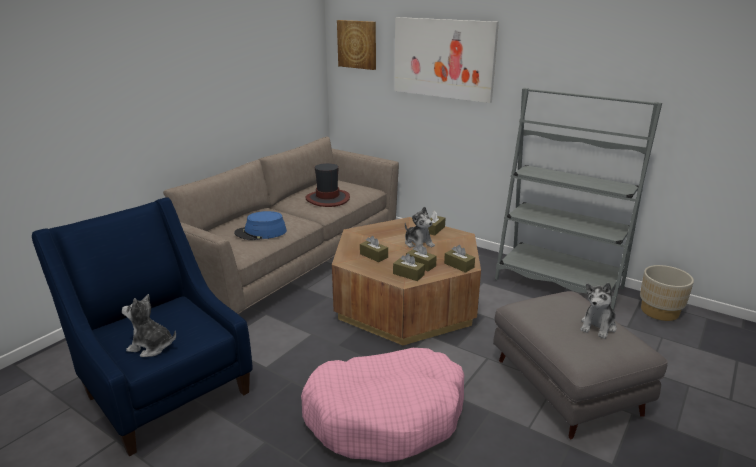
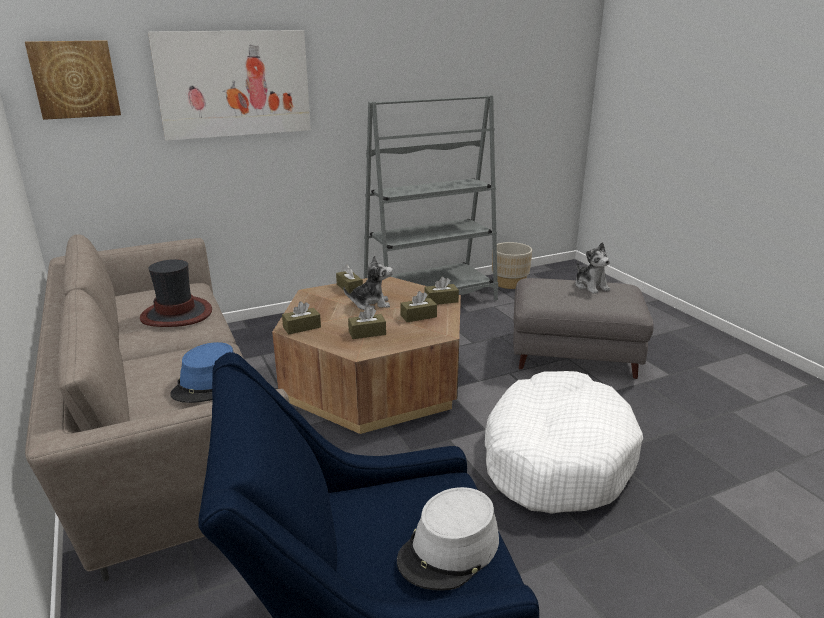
camera: 60 degrees left, 0 degrees up
(151, 346) = (449, 550): plush toy -> grey hat
(386, 415) = (556, 457): pink dog bed -> white dog bed
(408, 274) = (432, 327): brown tissue box -> brown tissue box (302, 327)

